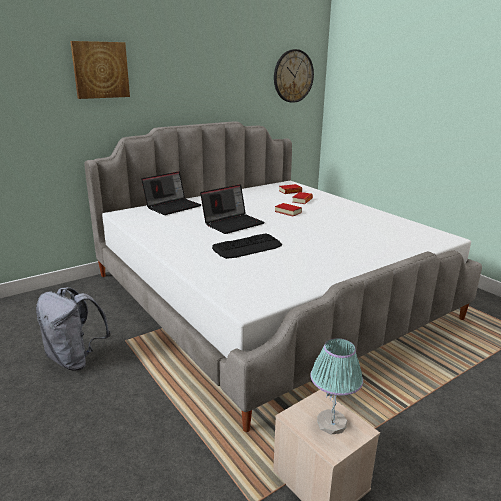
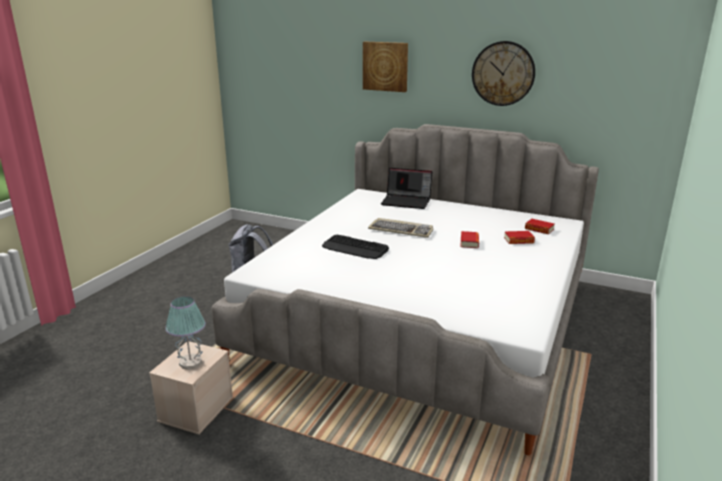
camera: 60 degrees right, 0 degrees up
(233, 223) = (401, 230): laptop -> keyboard
(293, 76) = (626, 89): wall clock -> wall clock (503, 73)

